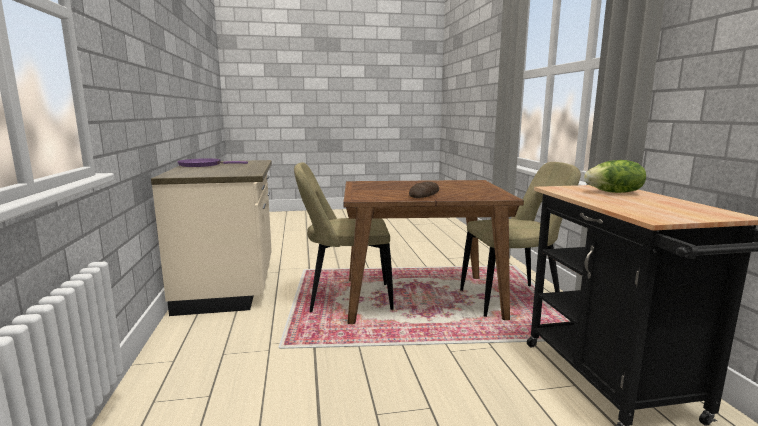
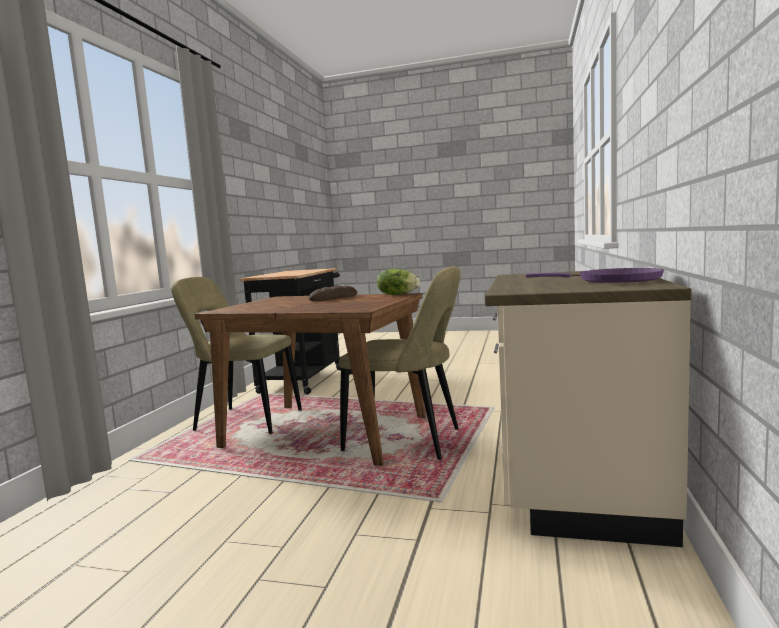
camera: 155 degrees left, 5 degrees down
(614, 192) = (277, 274): lettuce -> lettuce (398, 294)

